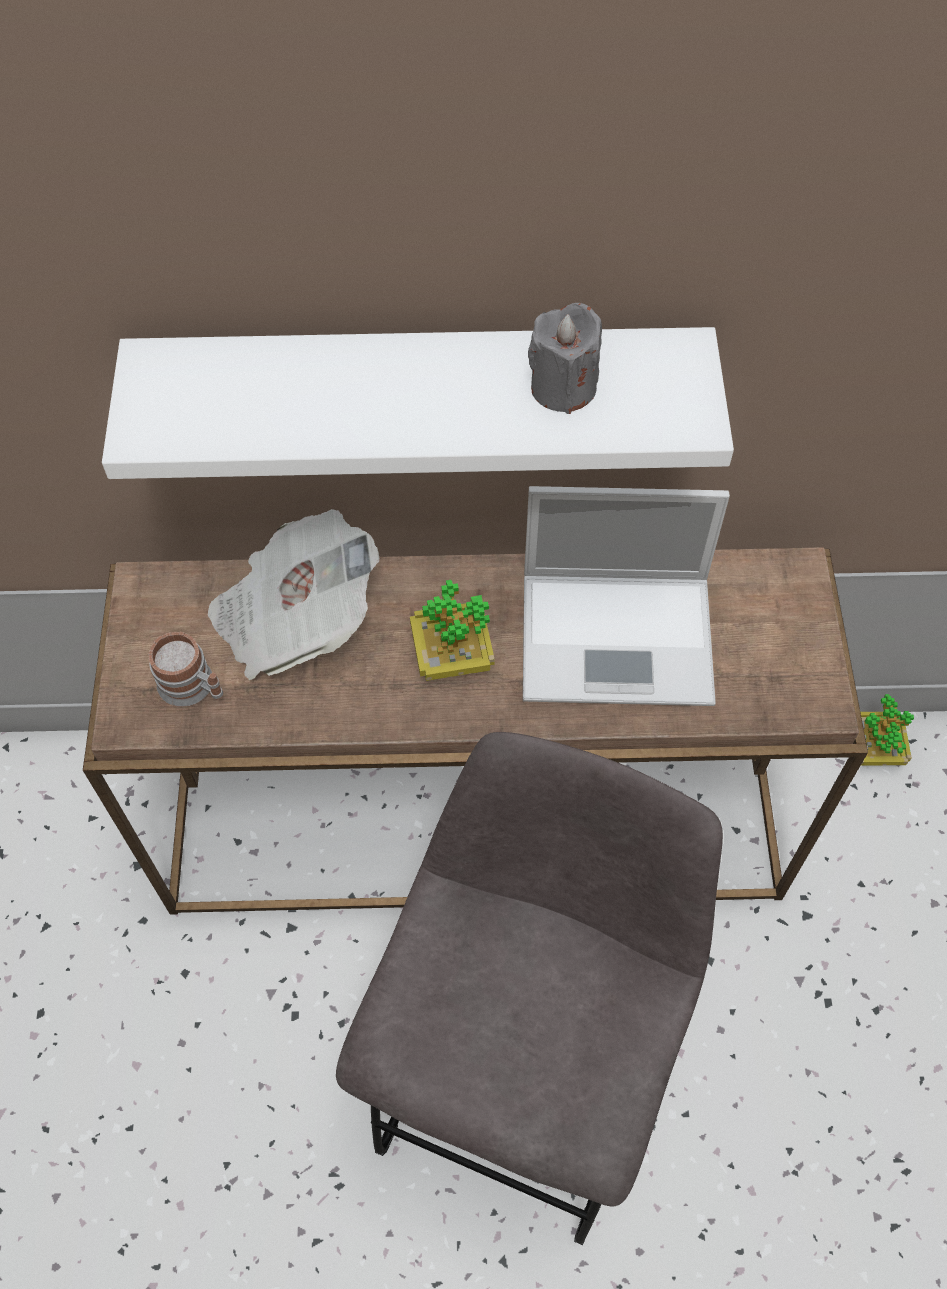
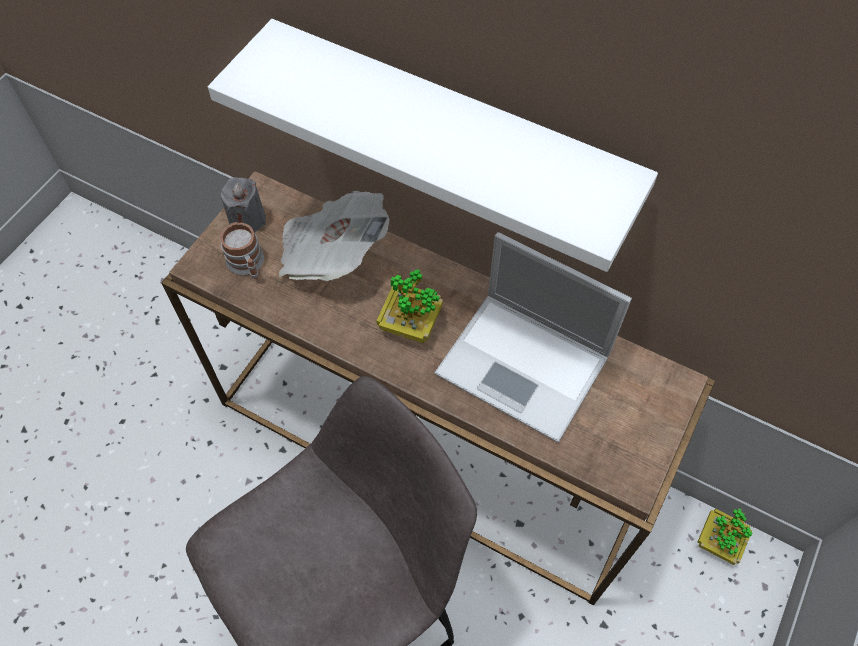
camera: 30 degrees right, 0 degrees up
(563, 387) = (522, 166): grey candle -> grey candle (247, 220)

